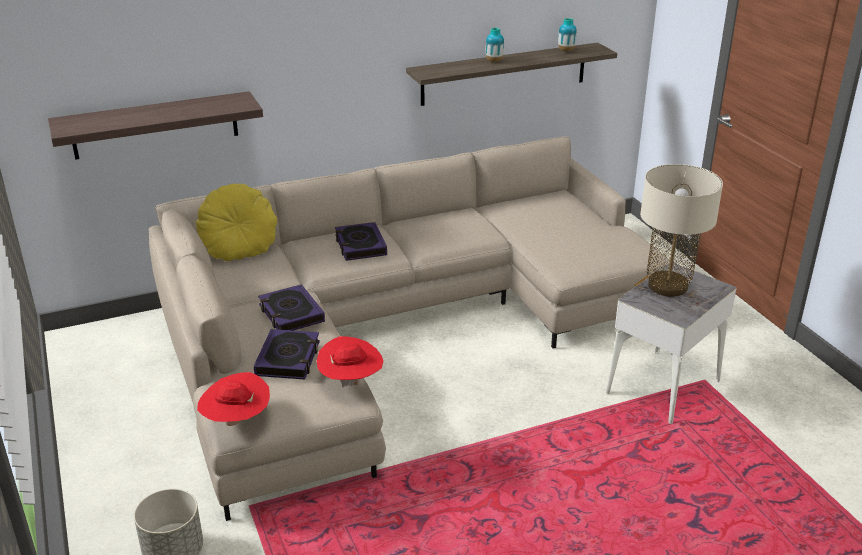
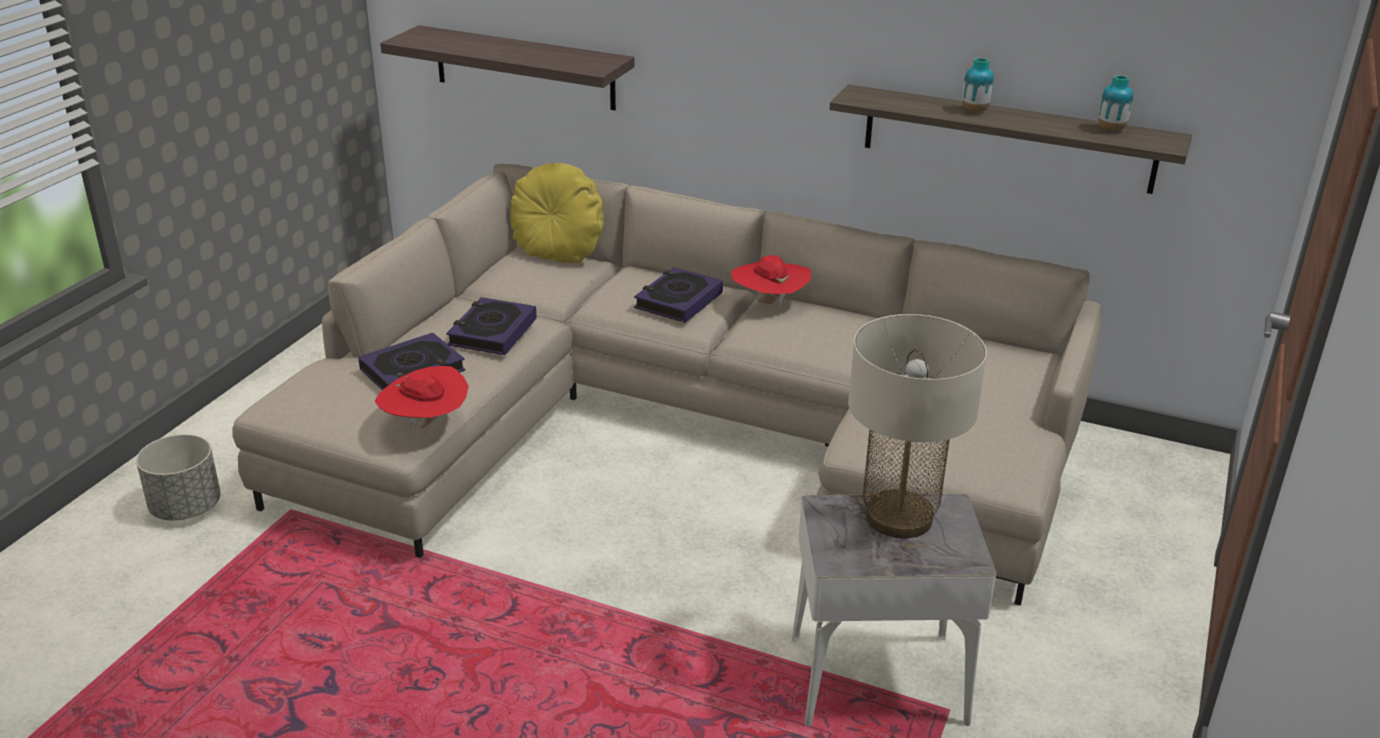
camera: 45 degrees right, 0 degrees up
(236, 422) = (281, 401): red hat -> red hat (769, 303)

